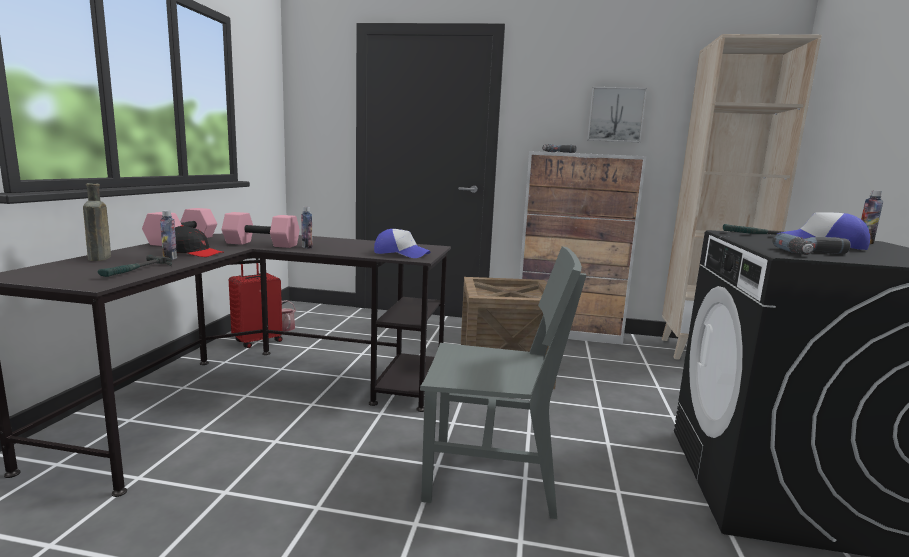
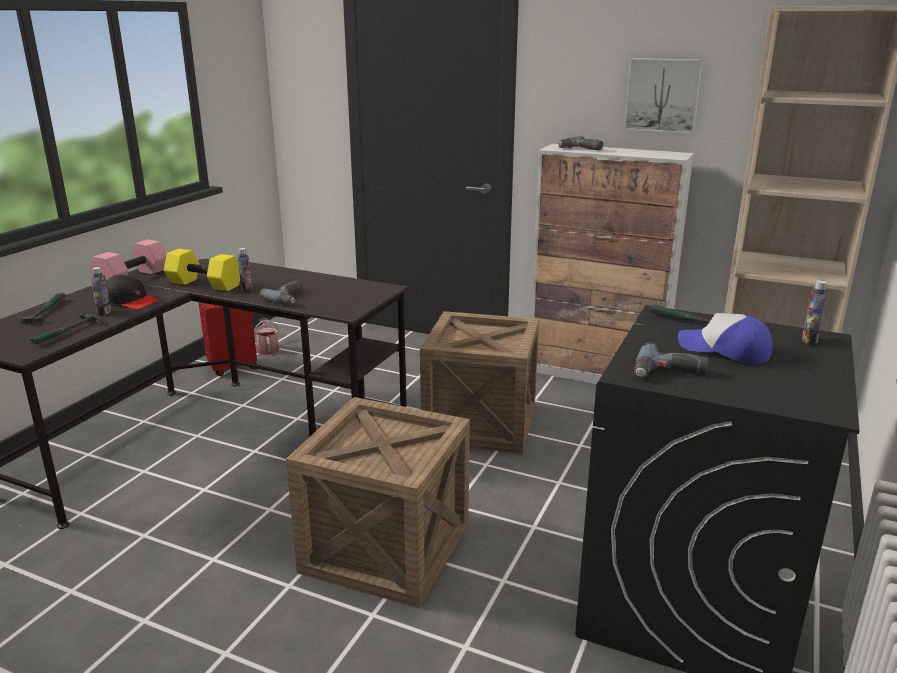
camera: 15 degrees right, 10 degrees up
(99, 258) = (45, 312): brown bottle -> hammer
(260, 244) = (203, 284): pink dumbbell -> yellow dumbbell
(354, 251) = (290, 298): none -> power drill
(401, 254) = (335, 303): cap -> none
(491, 476) = (386, 548): grey chair -> crate

